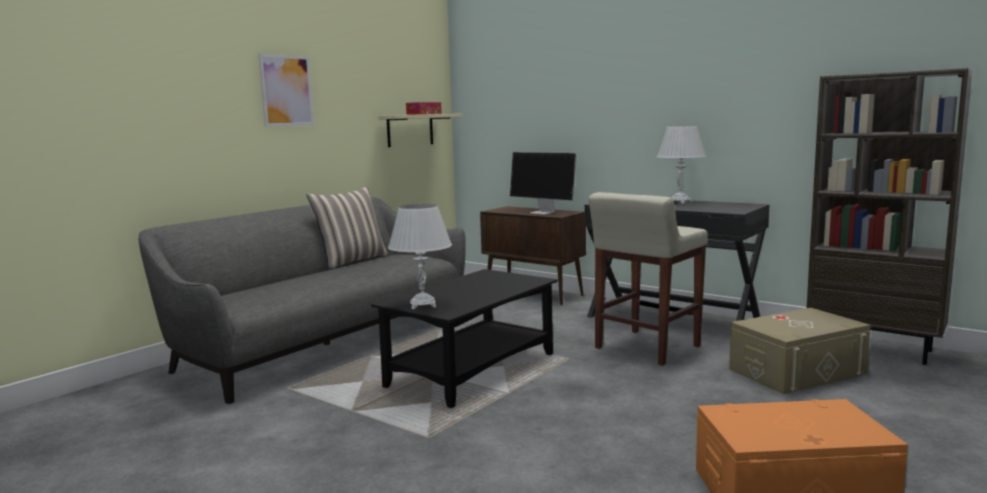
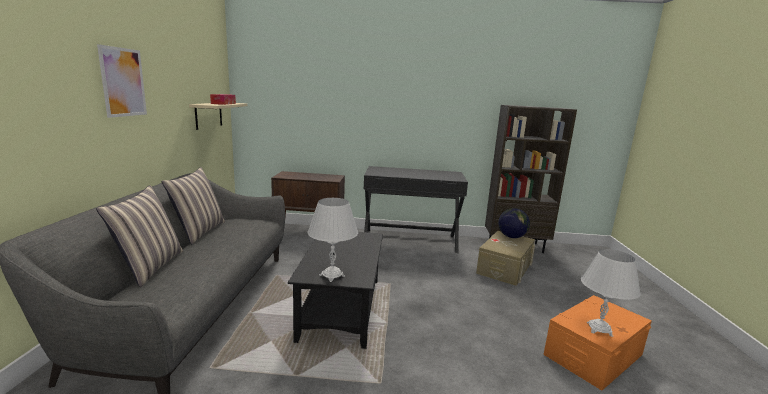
camera: 35 degrees left, 5 degrees up
(271, 280) = (150, 267): none -> pillow
(544, 212) = (319, 177): monitor -> none
(646, 348) = (421, 265): beige stool -> none
(680, 202) = (414, 171): white table lamp -> white table lamp (599, 329)
(822, 317) = (511, 237): none -> globe

